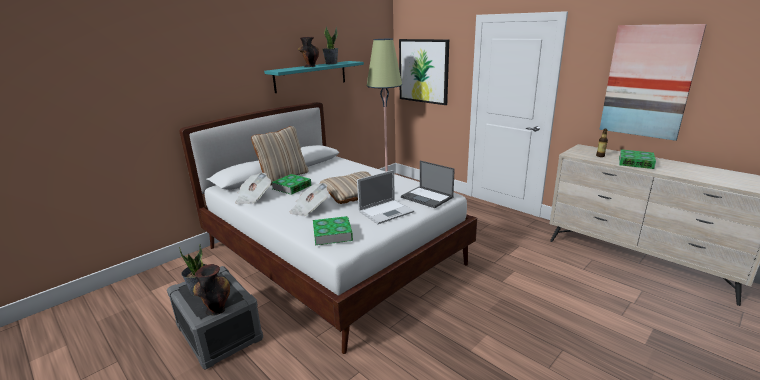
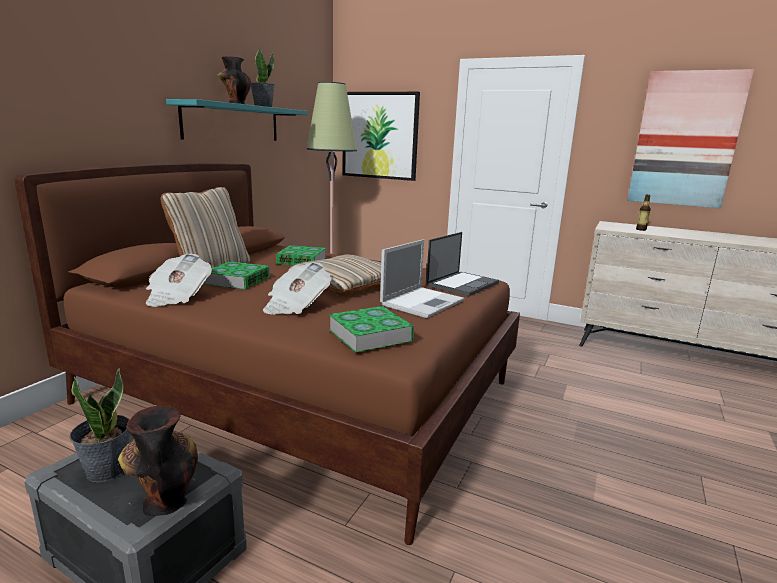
camera: 20 degrees left, 5 degrees down
(333, 255) = (302, 392): white bed -> brown bed
(427, 197) = (463, 284): laptop -> laptop turned 75 degrees counterclockwise
(635, 162) = (686, 234): book -> book (302, 260)

